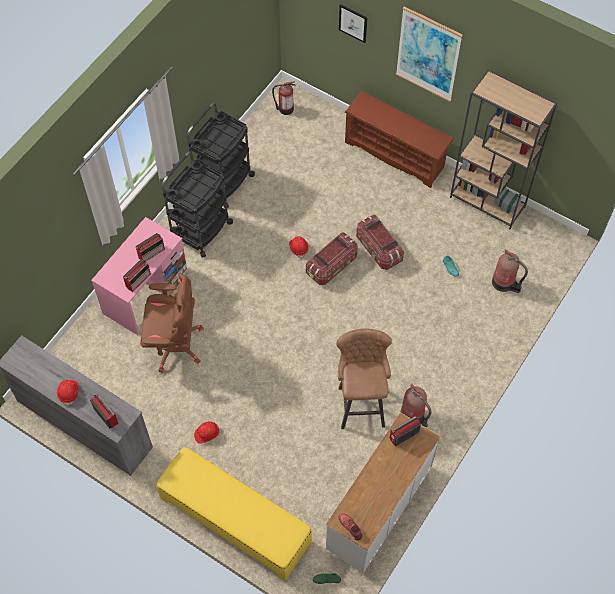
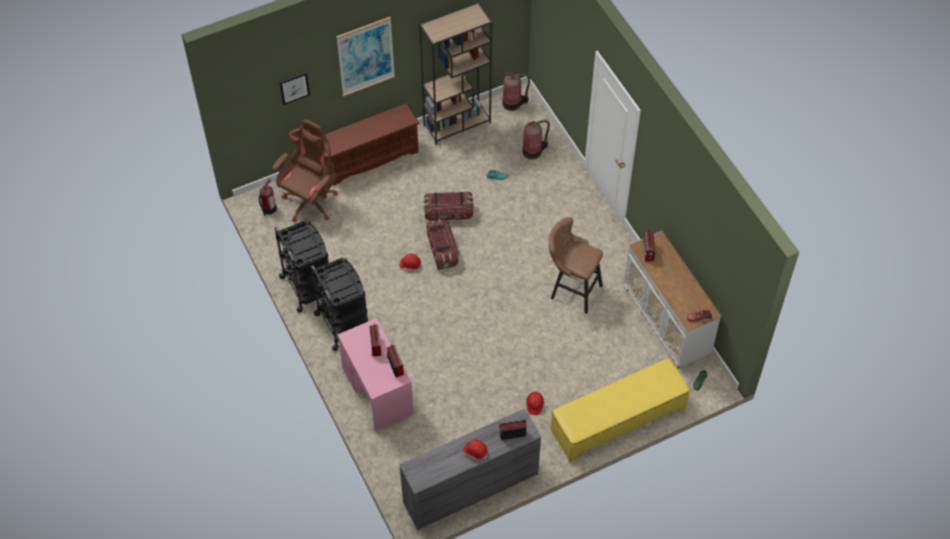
camera: 60 degrees left, 5 degrees down
(173, 344) = (439, 392): brown office chair -> brown office chair (310, 202)
(413, 415) = (604, 263): fire extinguisher -> fire extinguisher (513, 103)

